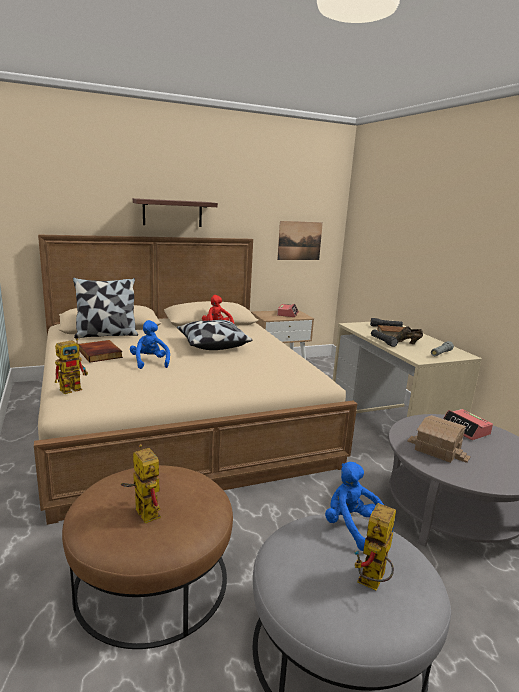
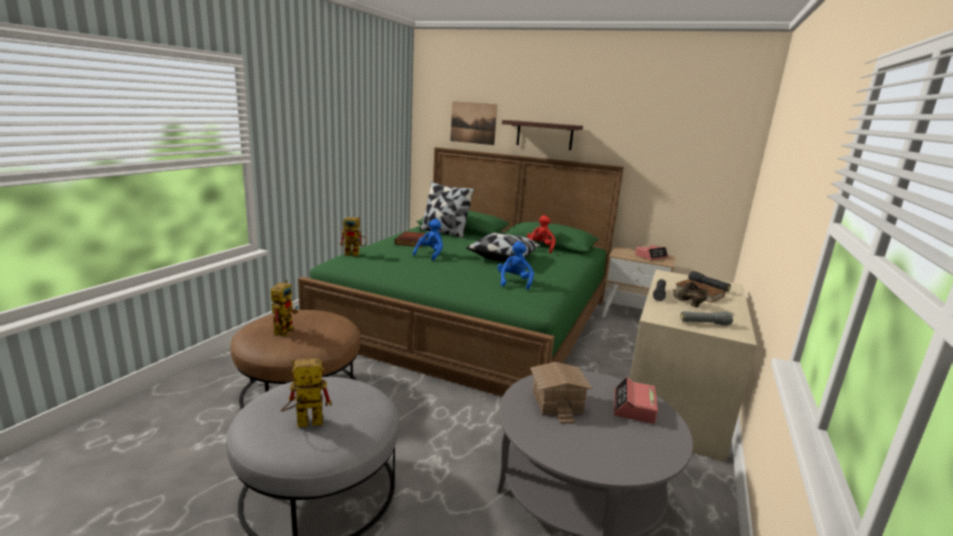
camera: 45 degrees right, 0 degrees up
(177, 417) = (471, 318): beige bed -> green bed
(299, 241) = (688, 175): picture -> picture (473, 123)
(352, 527) = (362, 397): blue plush toy -> blue plush toy (514, 282)

